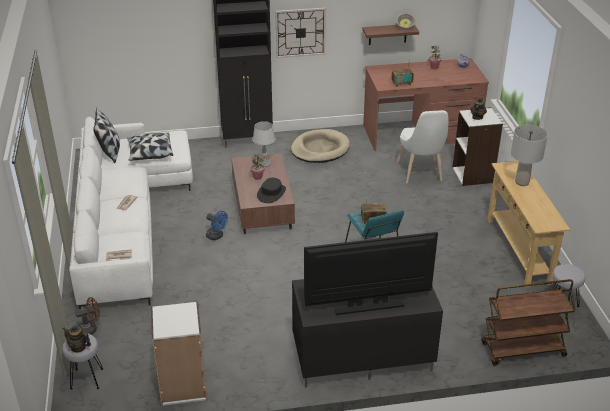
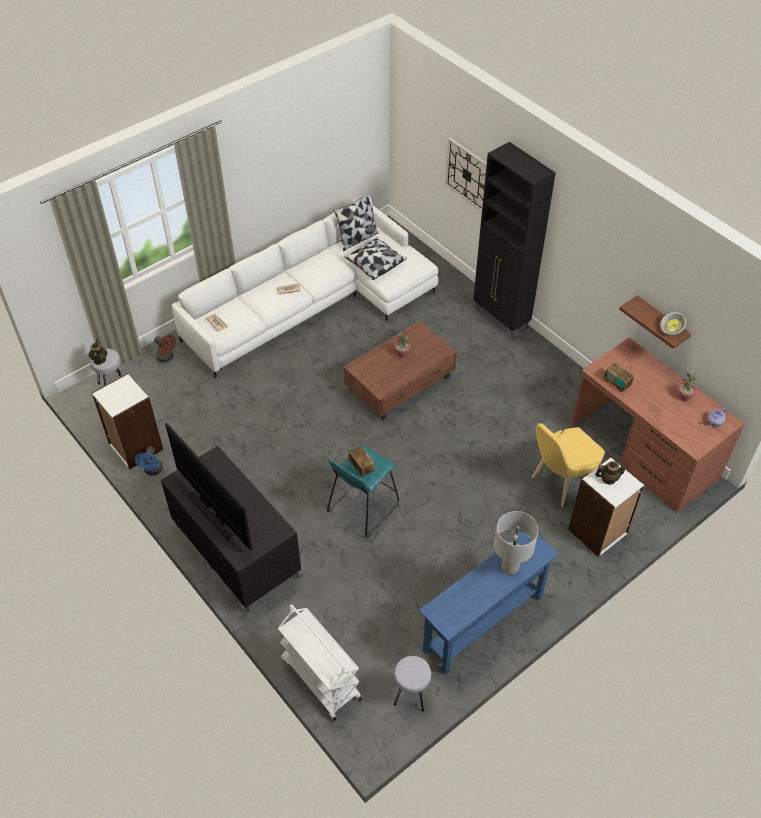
camera: 60 degrees right, 15 degrees up
(217, 236) = (333, 373): blue fan -> blue fan (153, 471)
(264, 163) = (428, 348): grey table lamp -> none
(271, 193) = (383, 376): black hat -> none
(300, 32) = (577, 253): wall clock -> wall clock (467, 174)
(320, 149) = (535, 380): beige dog bed -> none
(420, 174) = (560, 483): white chair -> yellow chair
(518, 250) = (483, 623): beige console table -> blue console table
(522, 350) = (320, 678): brown cart -> white cart

